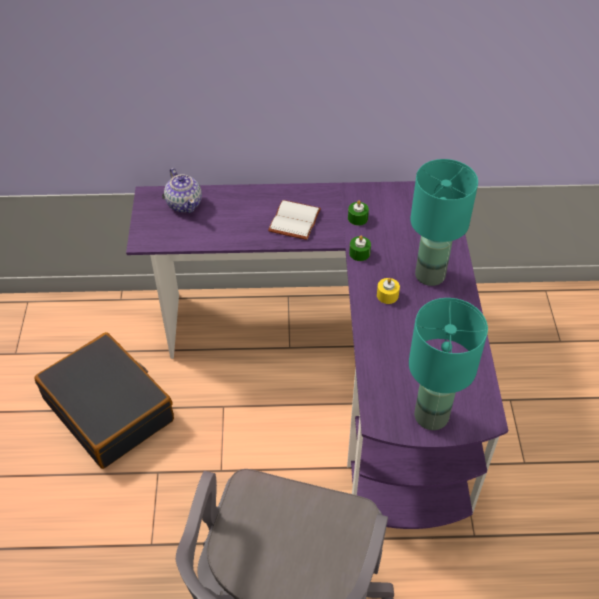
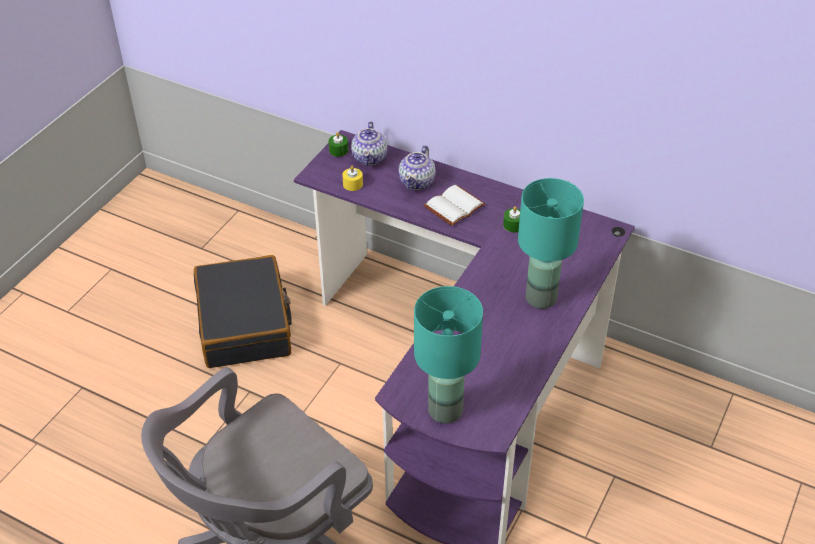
camera: 30 degrees right, 5 degrees down
(245, 210) = (417, 182): none -> teapot
(359, 253) = (491, 255): green candle -> green candle (338, 150)
(387, 295) = (487, 299): yellow candle -> yellow candle (353, 184)

